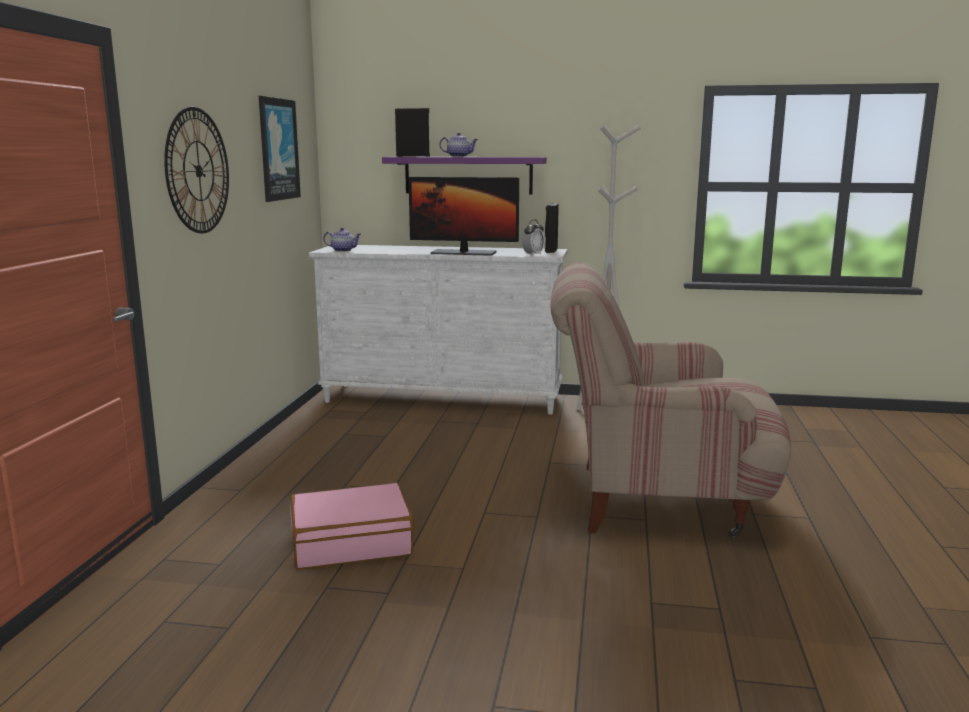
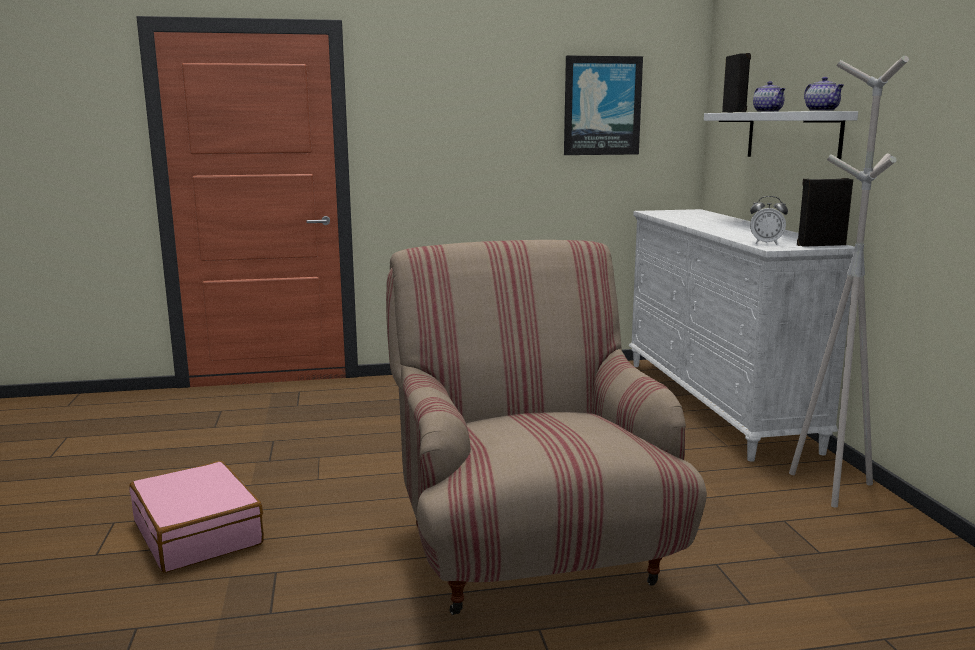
camera: 70 degrees right, 0 degrees up
(198, 171) = (448, 123): wall clock -> none
(343, 250) = (663, 213): teapot -> teapot (822, 111)
(351, 542) = (346, 433): pink suitcase -> pink suitcase (198, 533)
(463, 253) = (725, 230): monitor -> none
(468, 175) = (792, 136): purple shelf -> white shelf

